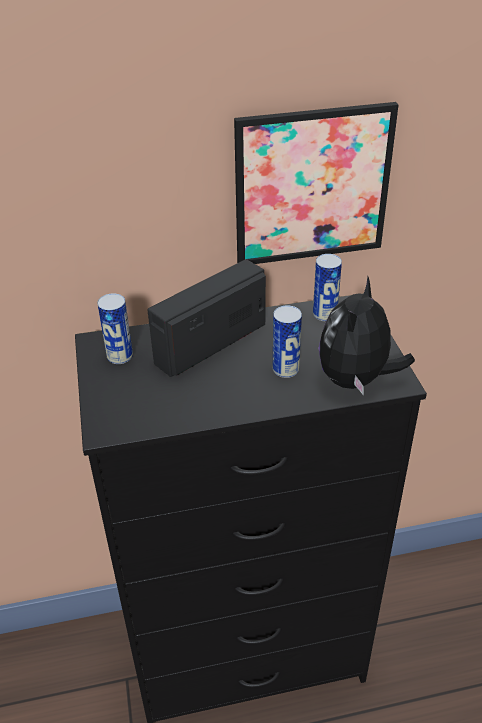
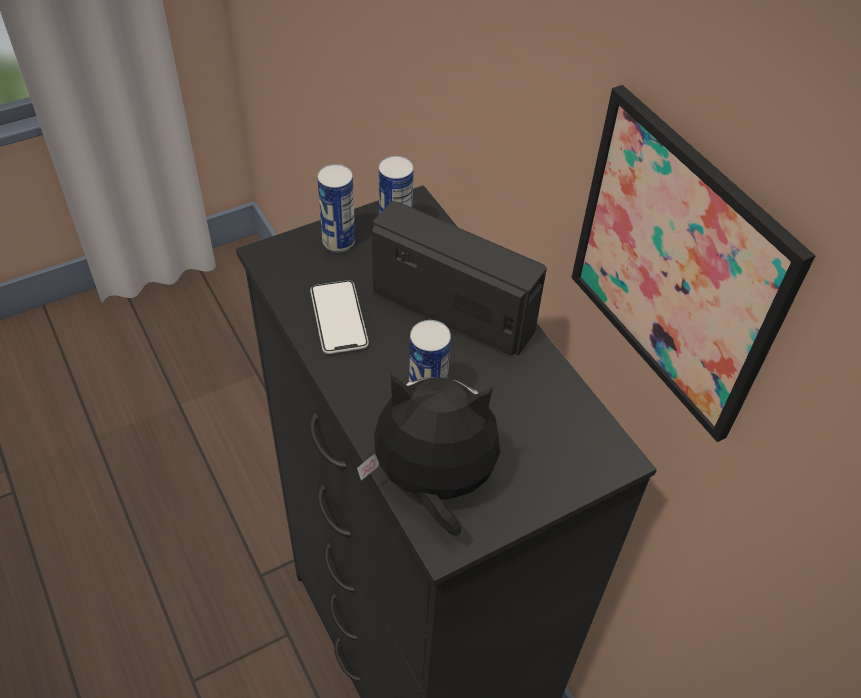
camera: 70 degrees right, 10 degrees up
(193, 400) = (339, 318): none -> phone
(324, 314) = (571, 423): can -> can (338, 242)

